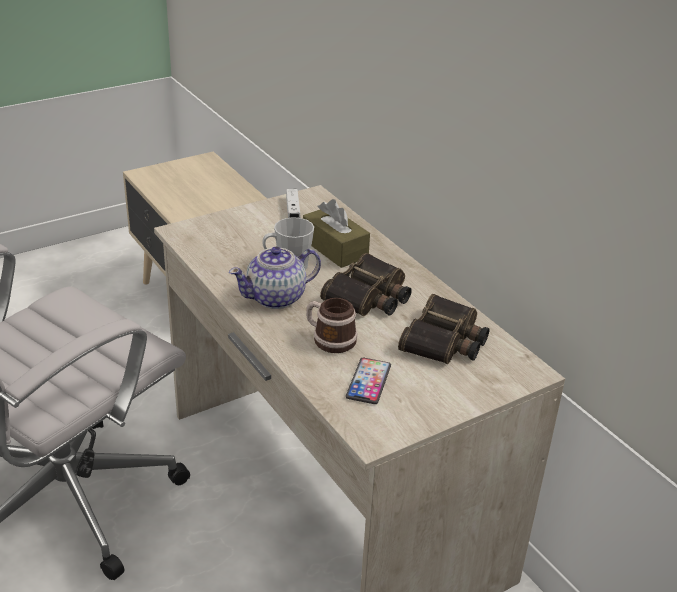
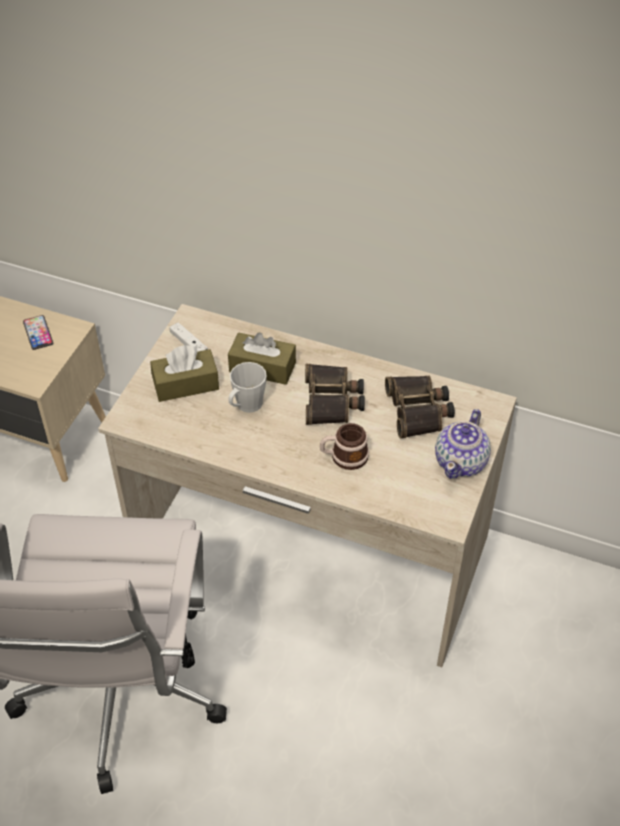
camera: 35 degrees left, 15 degrees up
(257, 231) = (186, 384): none -> brown tissue box
(277, 298) = (270, 442): teapot -> teapot (461, 461)
(368, 382) = (404, 477): phone -> phone (38, 333)

